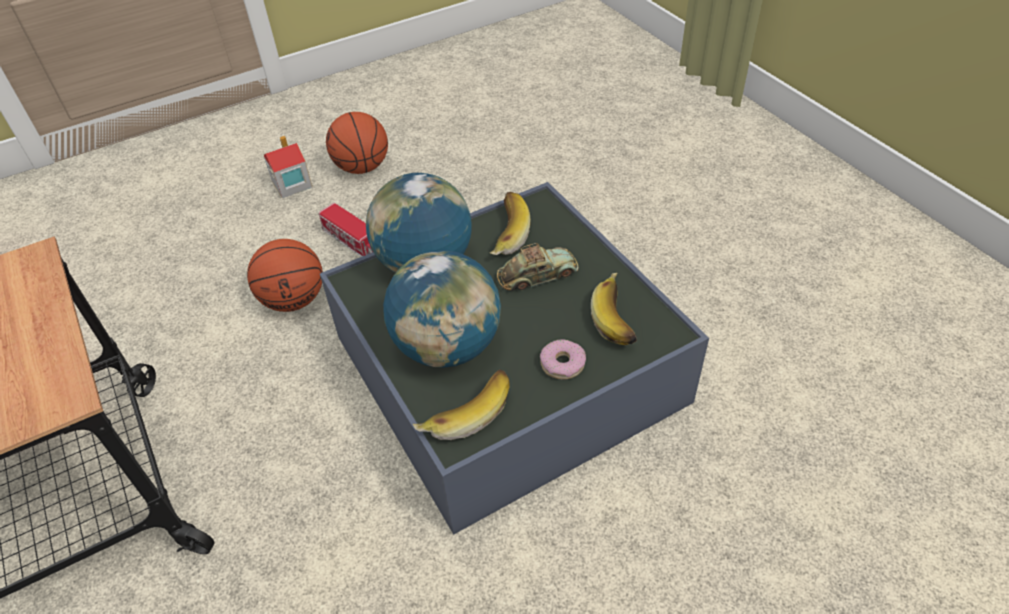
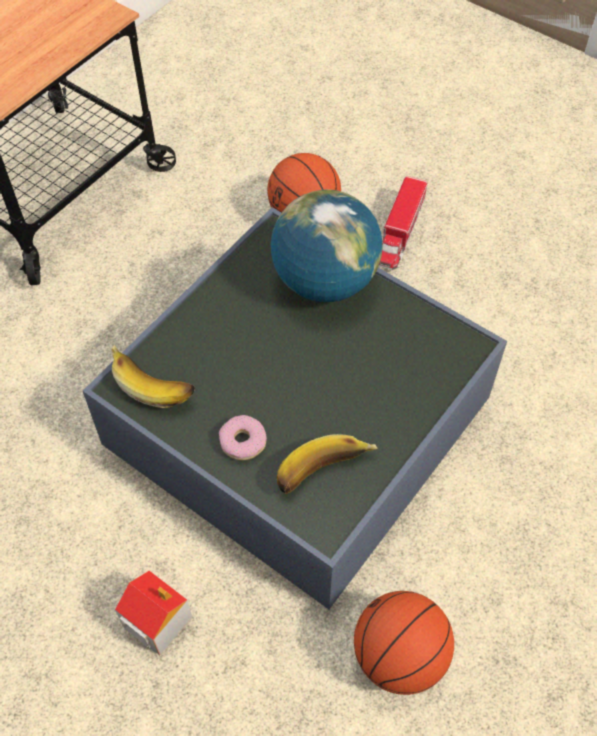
camera: 65 degrees right, 10 degrees up
(291, 184) = (454, 138): toy house -> toy house (156, 620)
(362, 167) = (517, 182): basketball -> basketball (399, 657)
(447, 346) = (226, 340): globe -> none
(504, 234) = (401, 331): banana -> none
(537, 275) = (354, 381): toy car -> none

